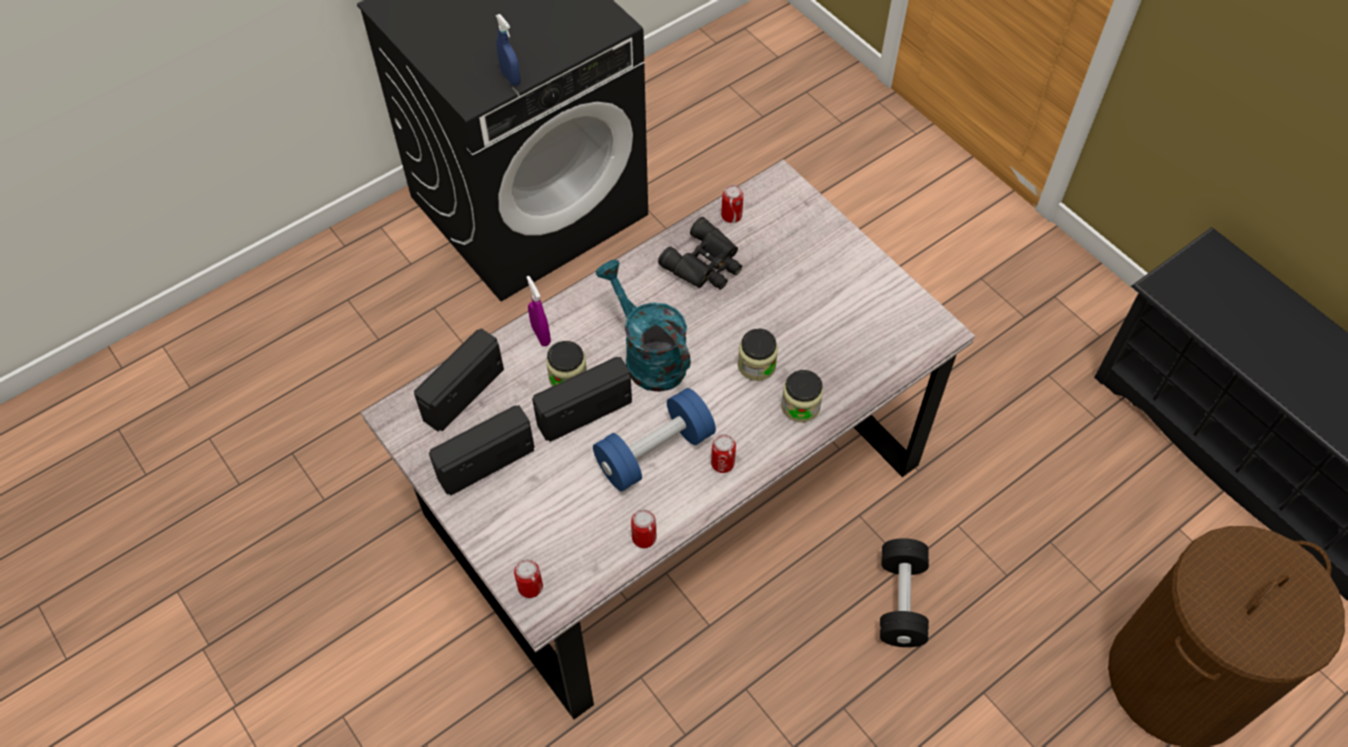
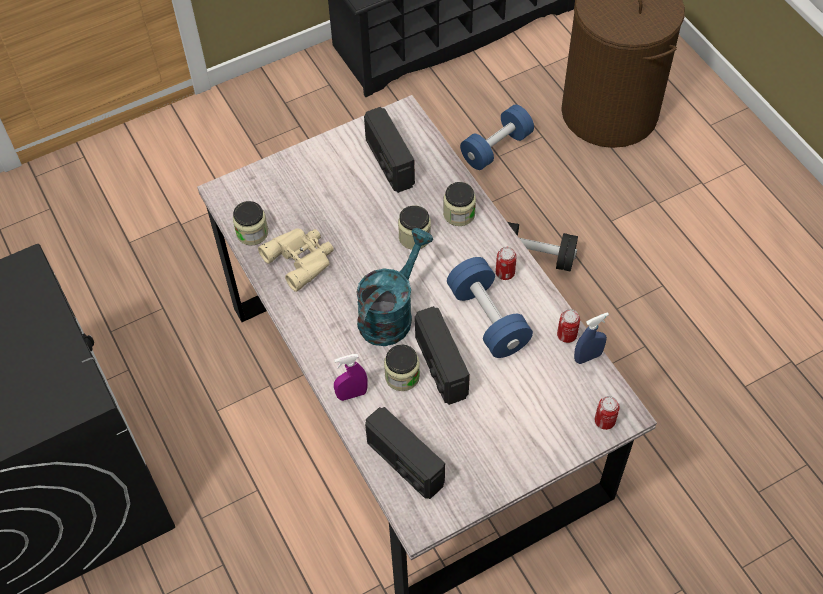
camera: 80 degrees left, 0 degrees up
(486, 462) = (481, 448): radio -> radio (389, 163)
(511, 77) = (68, 362): blue spray bottle -> blue spray bottle (588, 357)
(648, 356) = (391, 313): turquoise watering can -> turquoise watering can turned 150 degrees clockwise
(706, 264) = (301, 258): black binoculars -> beige binoculars
(731, 216) = (252, 233): can -> jar
(1062, 537) = (496, 148): none -> blue dumbbell

